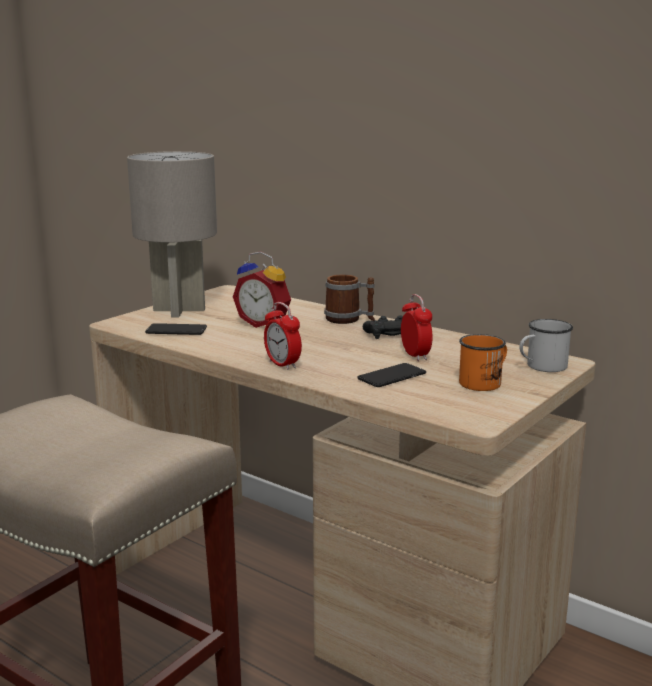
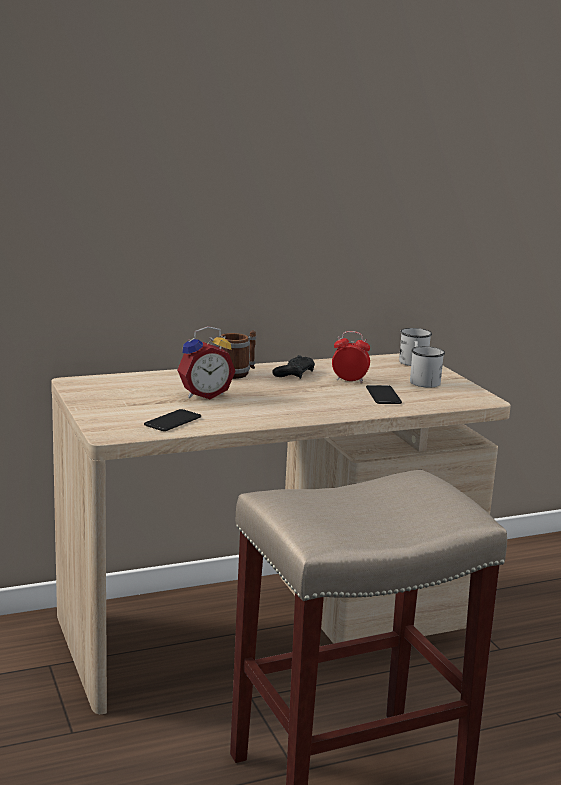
camera: 60 degrees left, 0 degrees up
(178, 310) = (108, 409): grey table lamp -> none
(282, 365) = (317, 413): alarm clock -> none
(484, 382) = (423, 381): orange mug -> white mug

